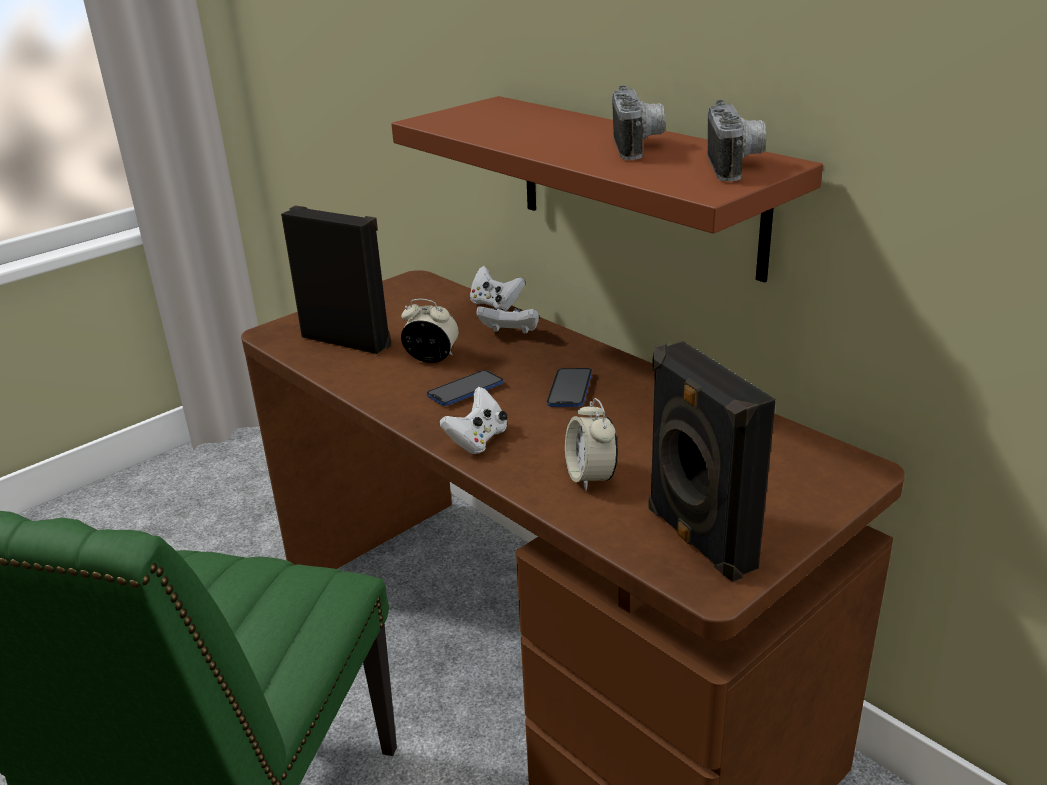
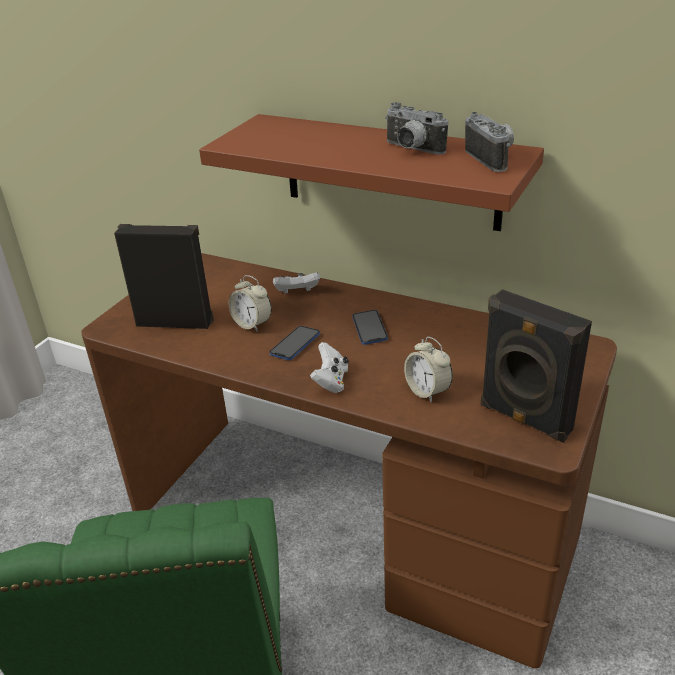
camera: 20 degrees left, 5 degrees up
(431, 358) = (252, 324): alarm clock -> alarm clock turned 135 degrees counterclockwise
(495, 305) = (270, 271): white game controller -> none
(639, 147) = (411, 150): camera -> camera turned 150 degrees clockwise

